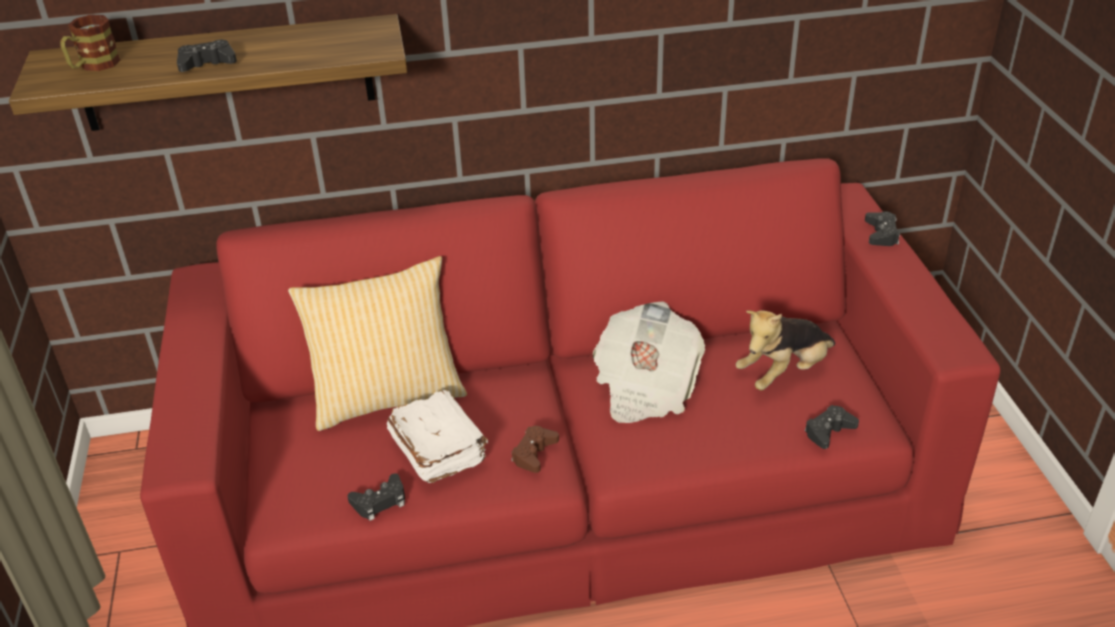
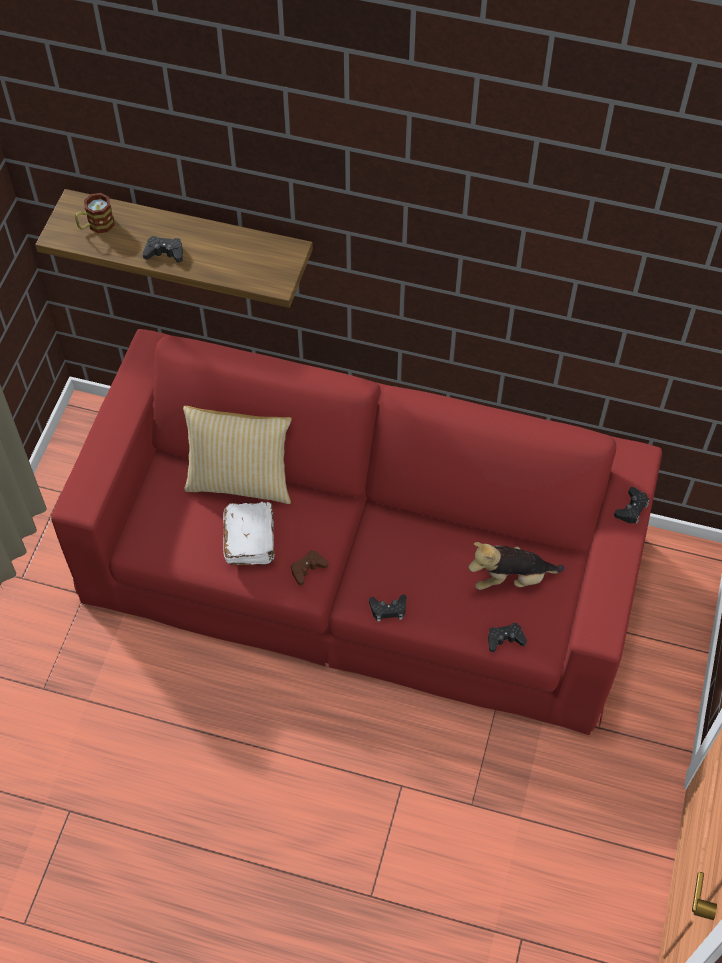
camera: 25 degrees right, 20 degrees up
(380, 502) = (197, 563): black game controller -> black game controller (388, 609)
(645, 387) = (409, 548): newspaper -> none

